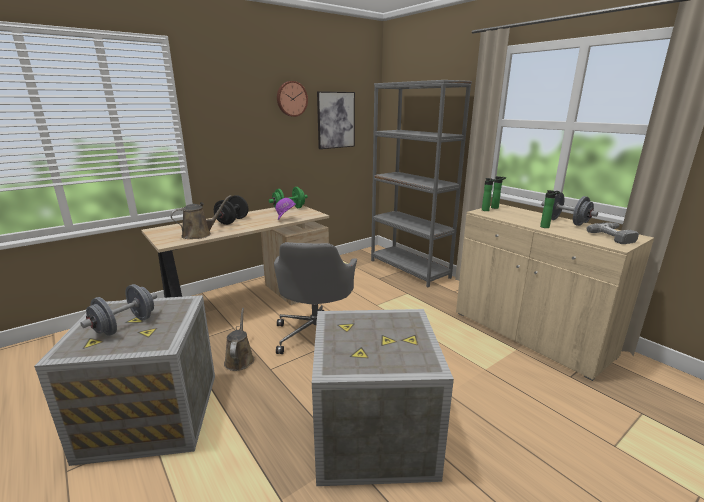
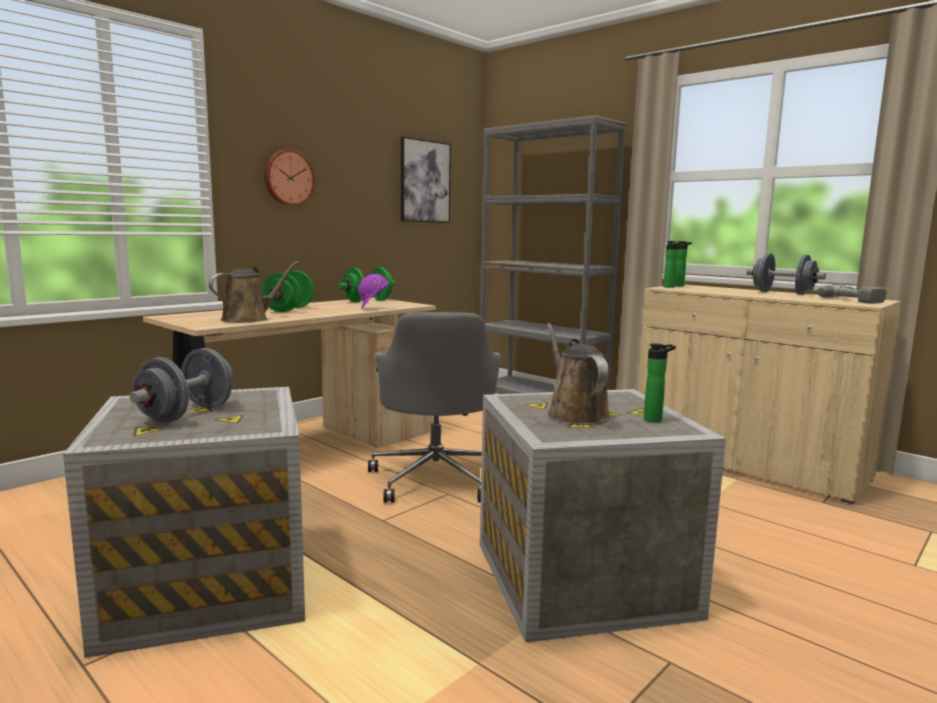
camera: 10 degrees left, 10 degrees down
(232, 221) = (289, 309): black dumbbell -> green dumbbell
(239, 359) = (325, 512): brown watering can -> brown watering can (575, 414)
(291, 99) = (366, 143): wall clock -> wall clock (288, 178)
(546, 227) = (762, 295): bottle -> bottle (655, 420)

